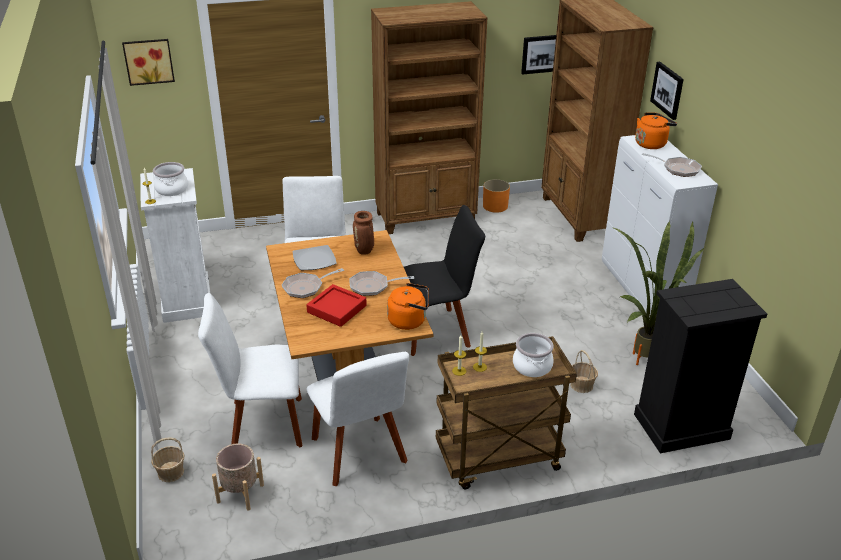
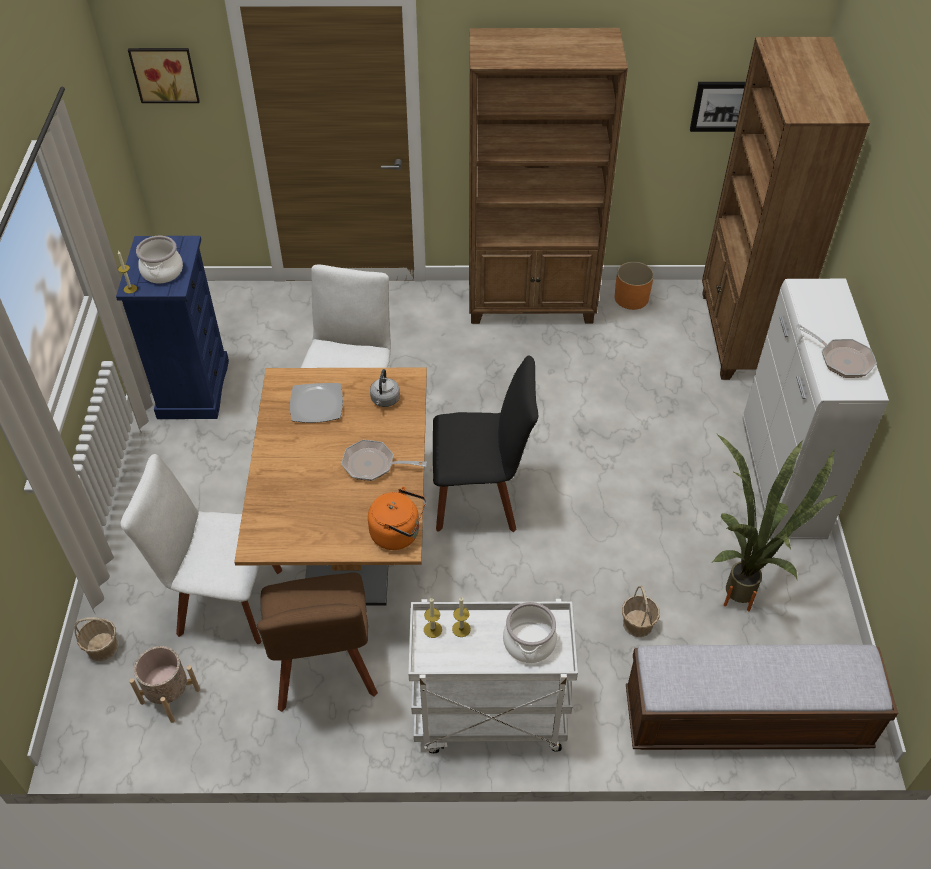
camera: 15 degrees right, 15 degrees up
(186, 300) = (193, 388): white dresser -> blue dresser
(306, 287) = (290, 450): frying pan -> none
(336, 309) = (315, 495): red tray -> none
(360, 454) = (324, 670): white chair -> brown chair
(364, 251) = (385, 400): brown vase -> grey kettle
(498, 460) = (488, 718): brown cart -> white cart
(651, 144) = (824, 301): orange kettle -> none
(668, 90) = (868, 224): picture -> none
(681, 427) = (745, 720): black dresser -> bench

